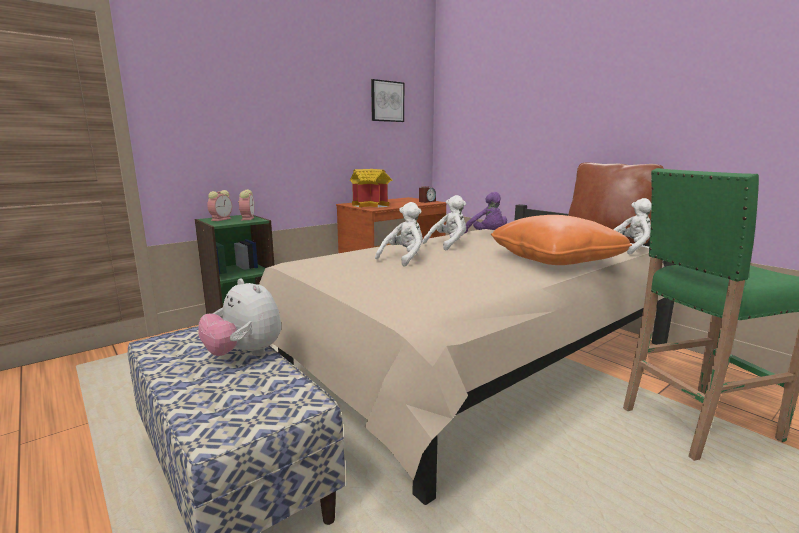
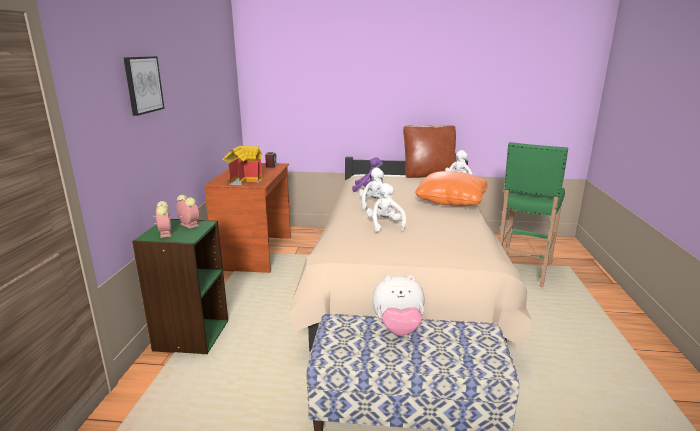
camera: 45 degrees left, 5 degrees up
(387, 101) = (216, 73): picture -> picture (143, 84)

